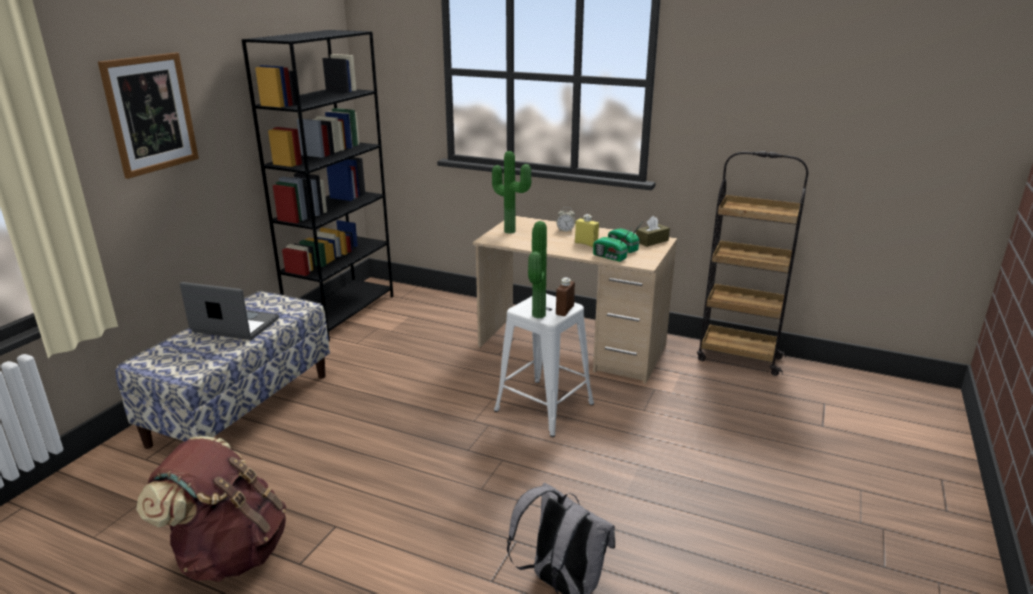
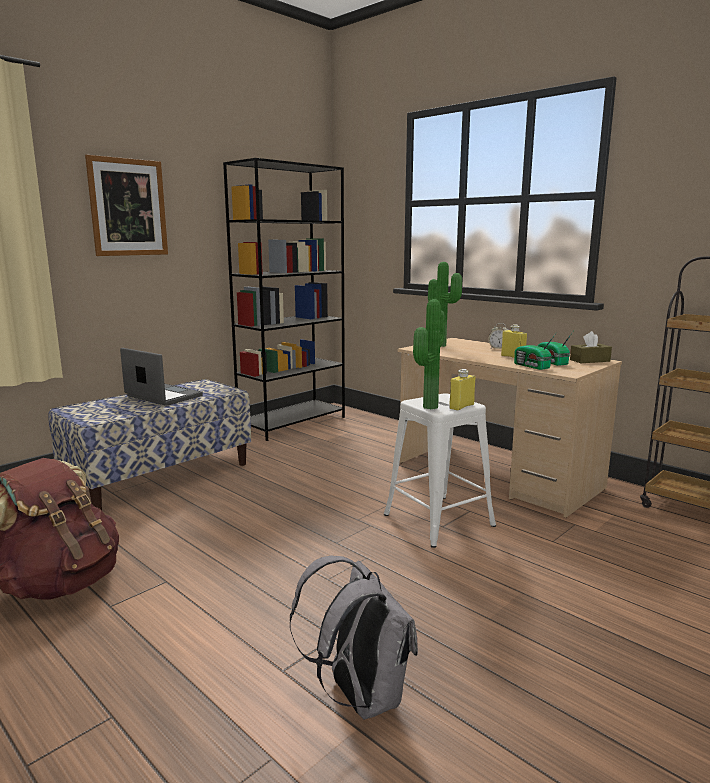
camera: 20 degrees right, 10 degrees down
(564, 310) = (461, 406): brown bottle -> yellow bottle

